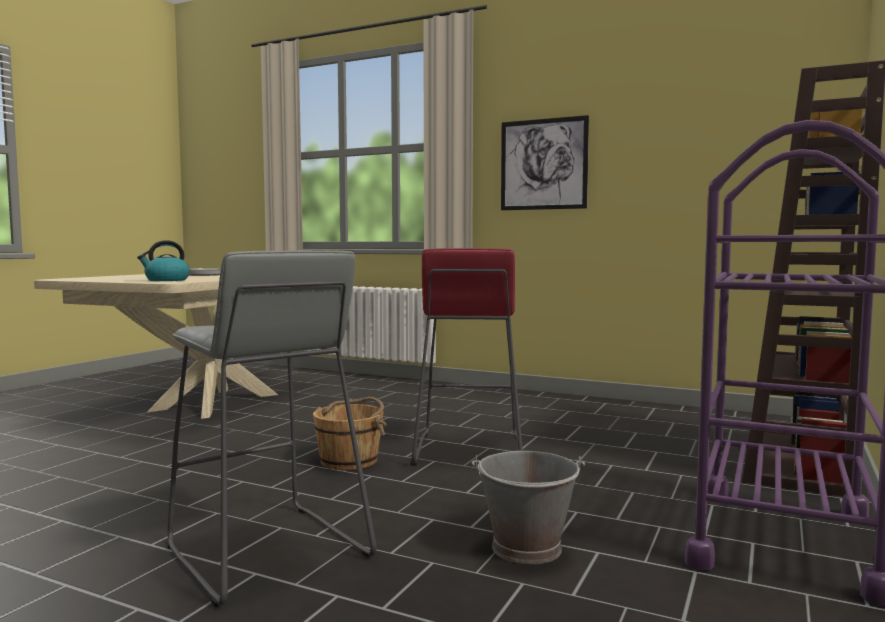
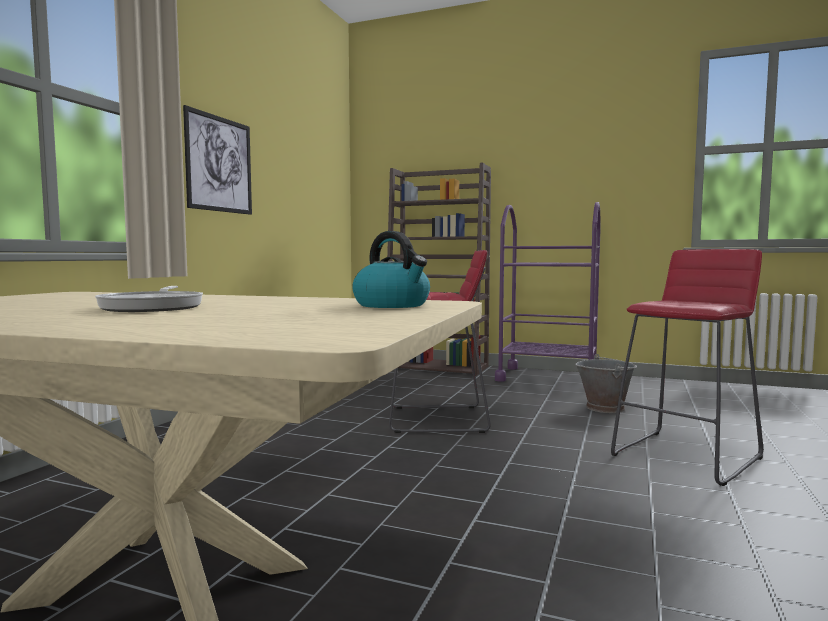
camera: 95 degrees left, 0 degrees up
(266, 552) = (687, 456): grey stool -> red stool
(350, 460) = (485, 451): brown bucket -> none

